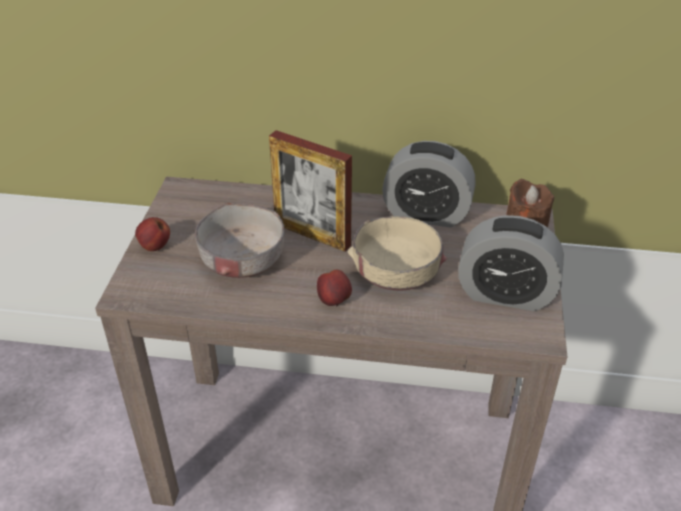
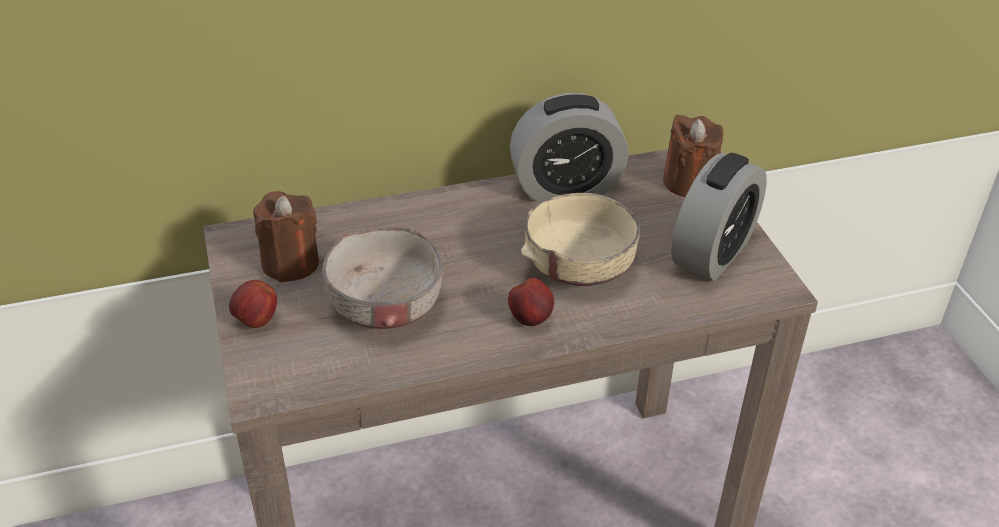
camera: 25 degrees left, 0 degrees up
(201, 215) = (290, 263): none -> brown candle
(312, 234) = (449, 248): picture frame -> none
(505, 294) = (712, 253): alarm clock -> alarm clock turned 45 degrees counterclockwise

